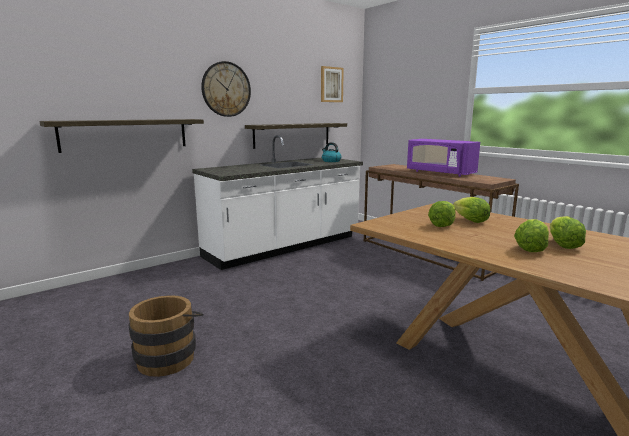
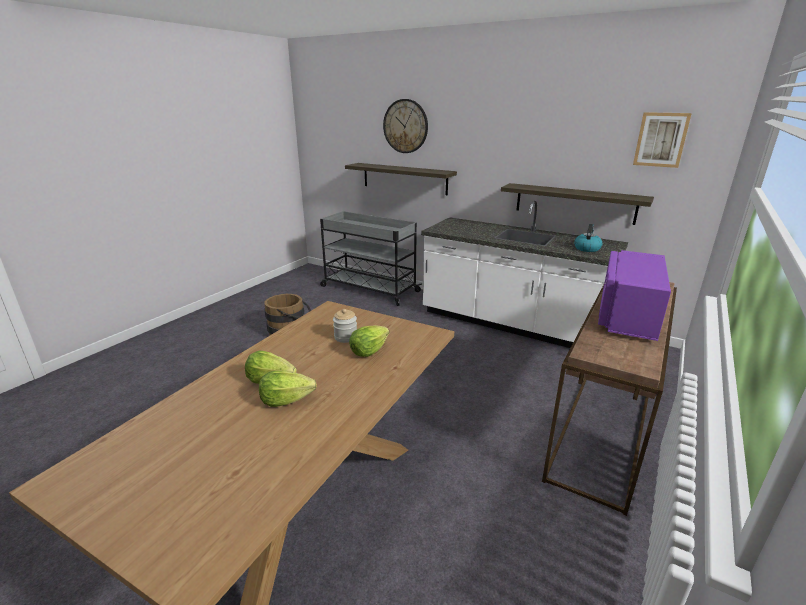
camera: 70 degrees right, 10 degrees up
(115, 288) = (368, 288): none -> grey cart
(226, 89) = (494, 143): wall clock -> wall clock (405, 126)
(442, 224) = (345, 337): lettuce -> jar

